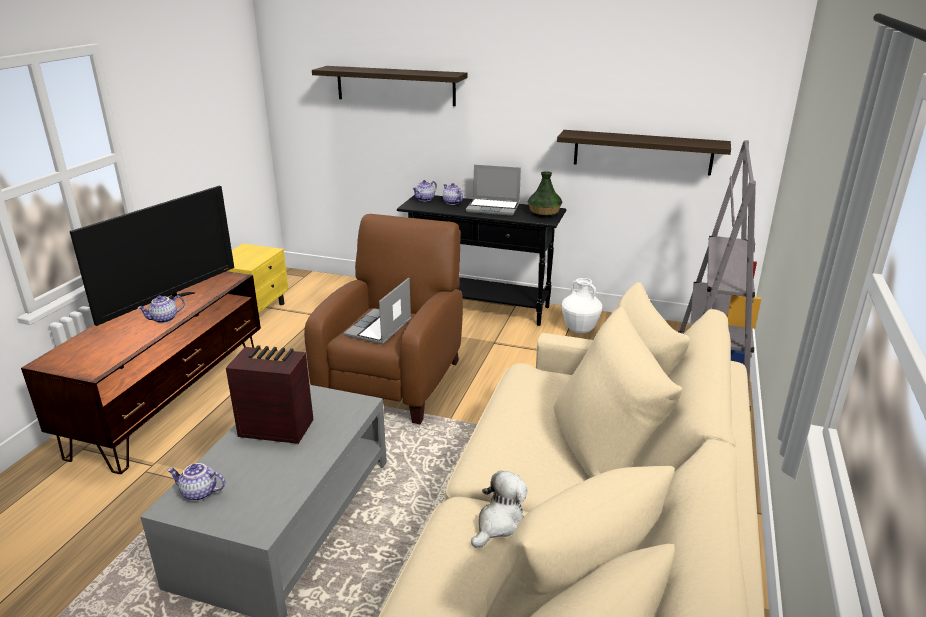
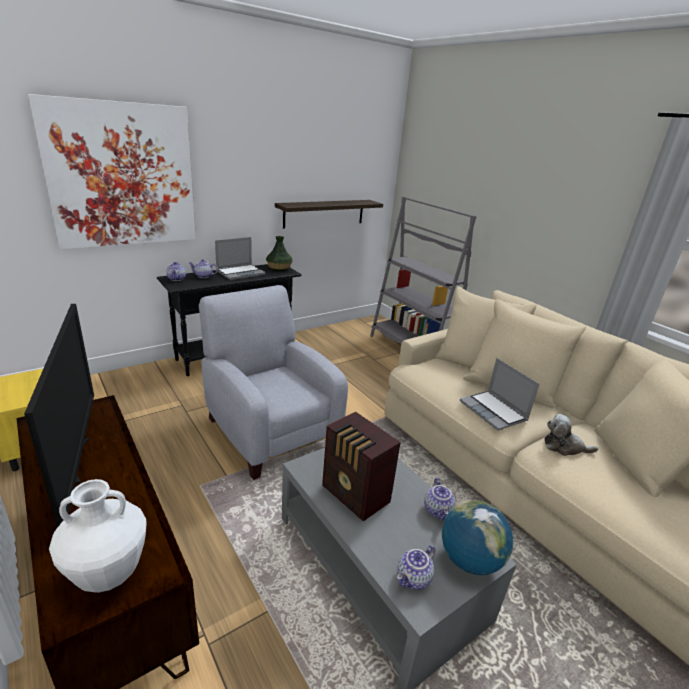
camera: 55 degrees left, 0 degrees up
(164, 319) = (116, 478): teapot -> teapot (438, 510)
(247, 518) = (469, 560): none -> globe
(275, 428) = (355, 496): radio -> radio turned 90 degrees counterclockwise
(379, 329) = (283, 388): laptop -> laptop (494, 411)
(395, 85) = (122, 176): shelf -> picture
(395, 379) = (268, 429): brown armchair -> grey armchair
(499, 523) = (564, 447): plush toy -> plush toy turned 60 degrees counterclockwise
(579, 330) = (313, 345): white vase -> white vase (108, 574)

